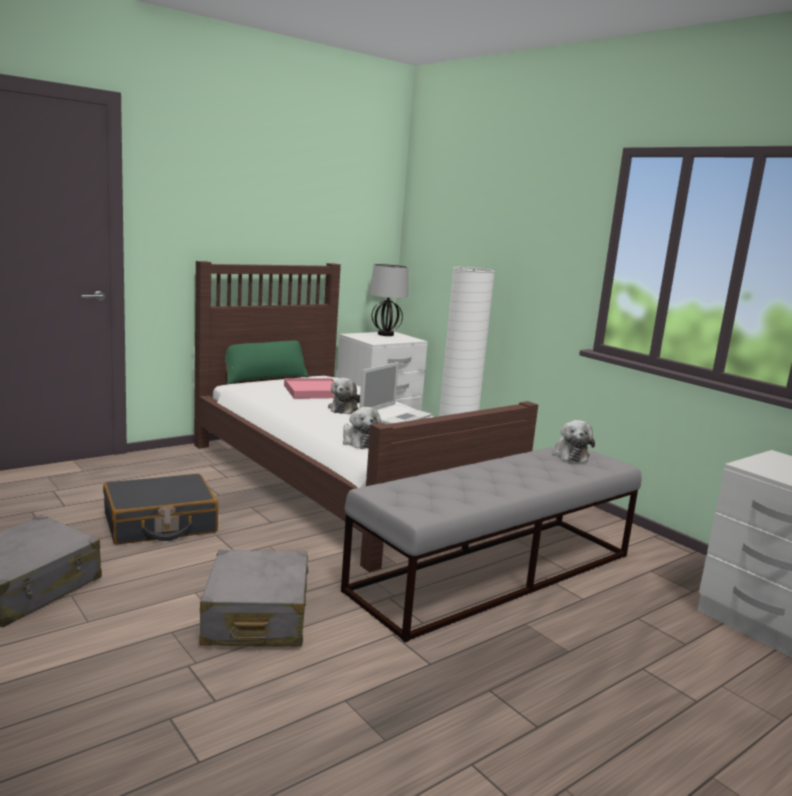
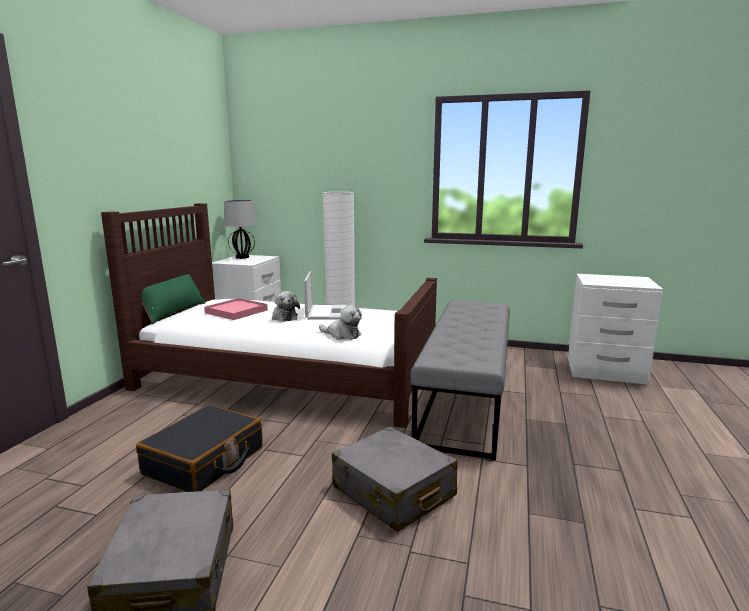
camera: 35 degrees left, 0 degrees up
(570, 455) = (467, 306): plush toy -> none

